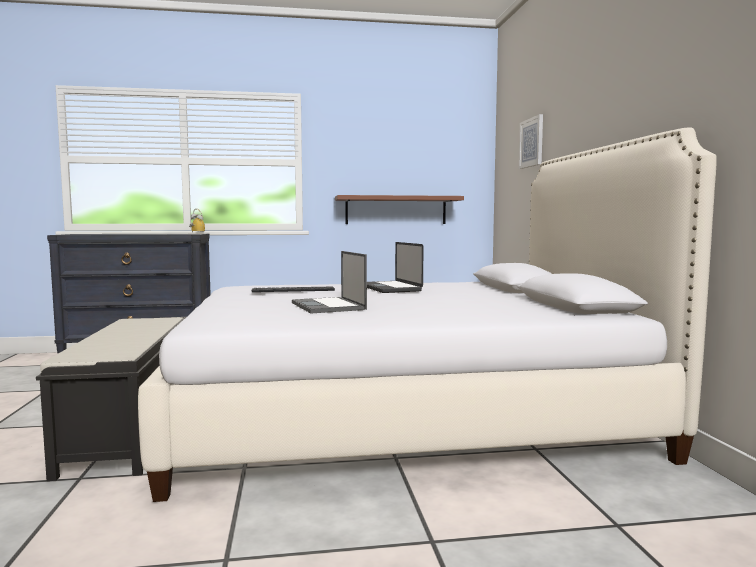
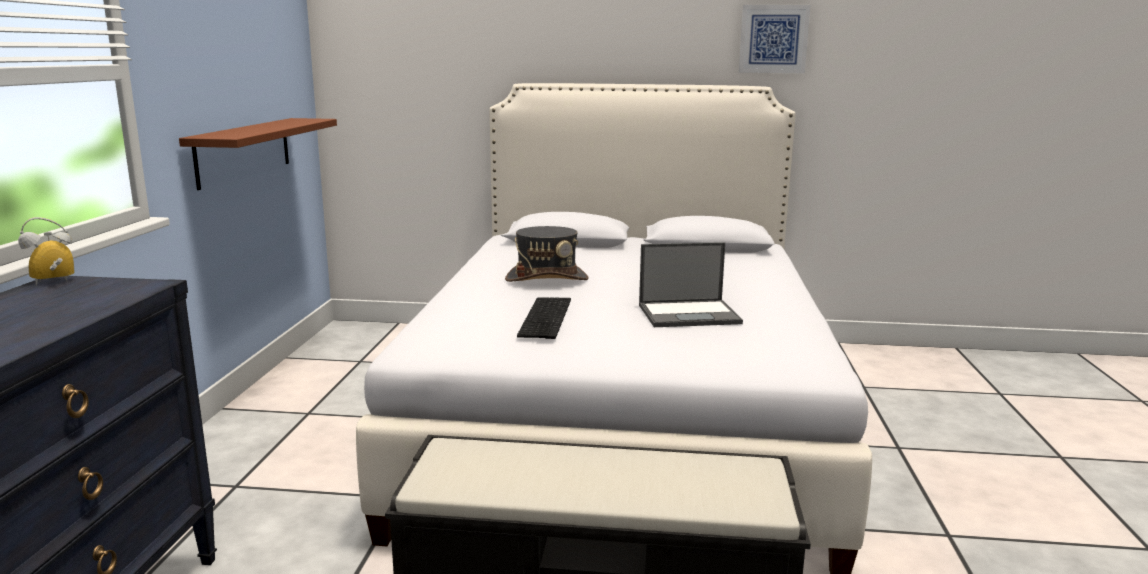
camera: 75 degrees left, 10 degrees up
(390, 288) = (547, 279): laptop -> grey hat
(531, 142) = (447, 49): picture -> picture (773, 39)

